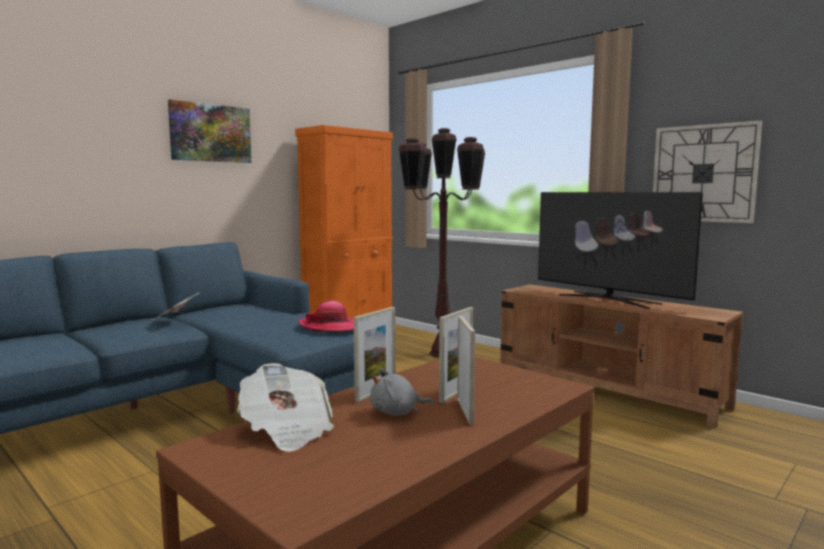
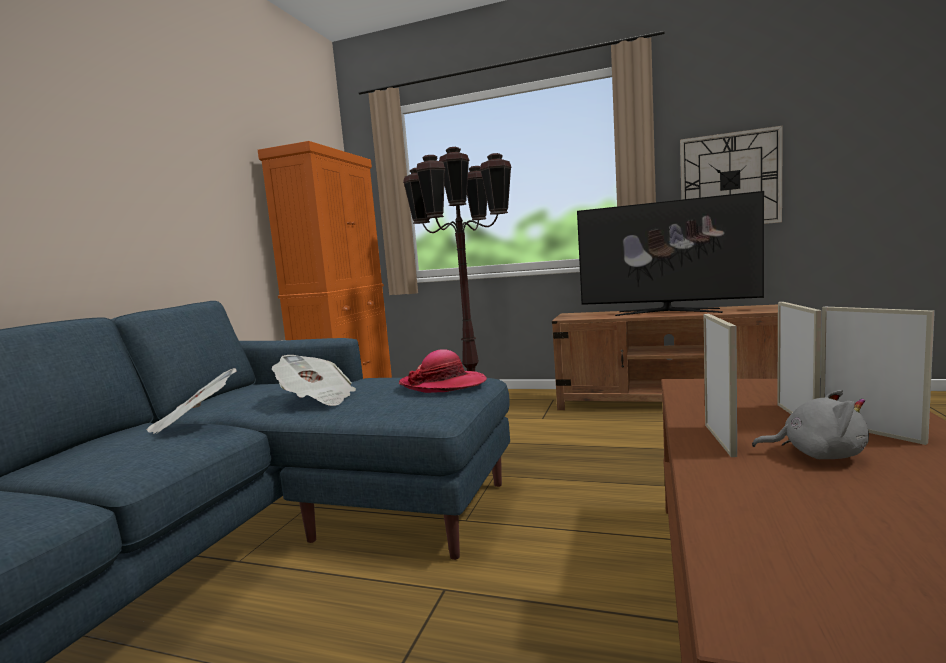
camera: 25 degrees left, 0 degrees up
(210, 133) = (152, 144): picture -> none
(287, 430) = (780, 526): newspaper -> newspaper (317, 399)
(397, 412) = (817, 455): grey plush toy -> grey plush toy turned 120 degrees counterclockwise

